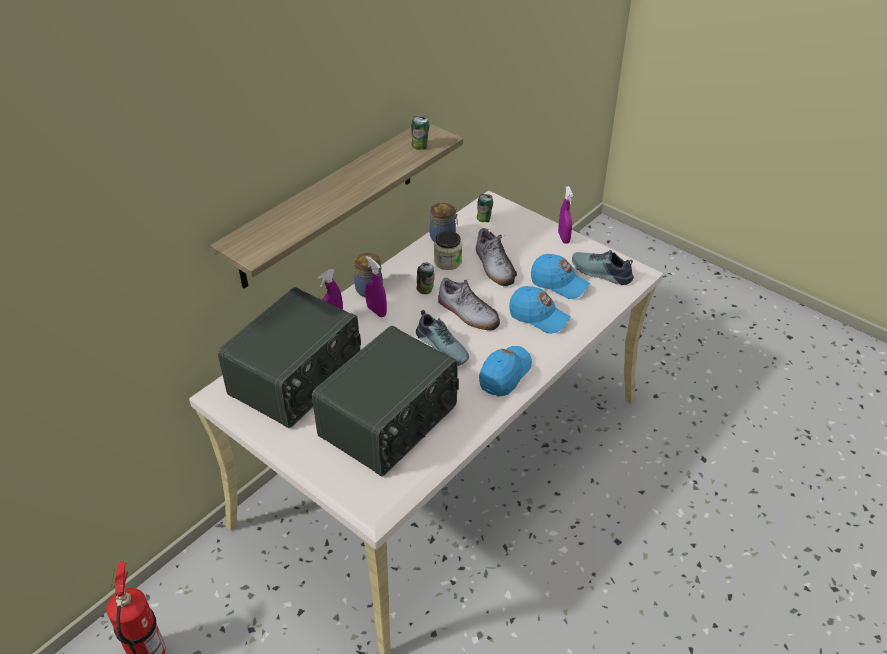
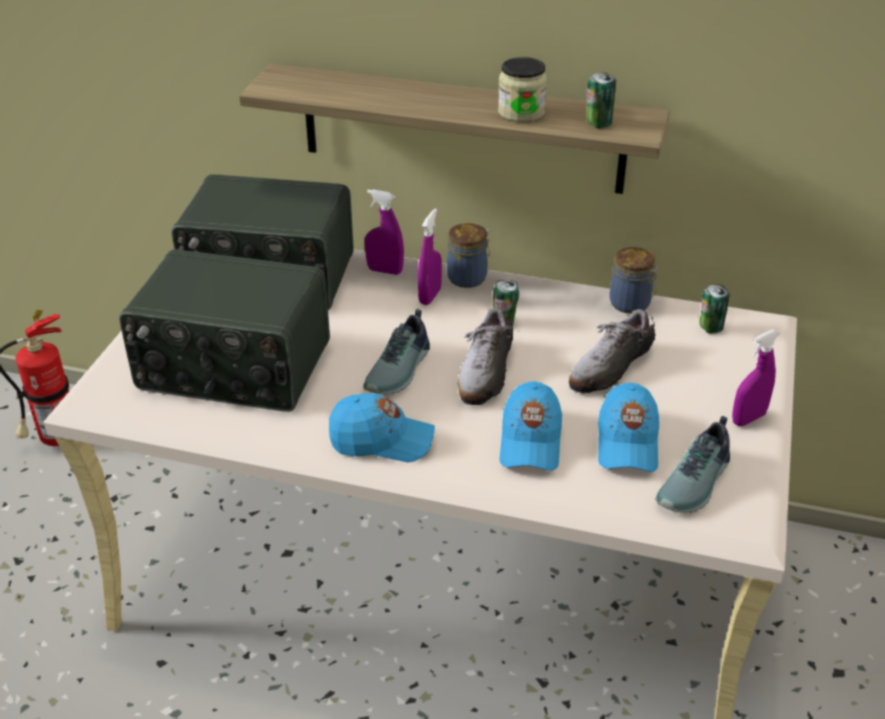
camera: 65 degrees right, 5 degrees down
(447, 261) = (581, 323): jar -> jar (521, 112)
(600, 273) = (696, 483): shoe -> shoe turned 150 degrees counterclockwise

